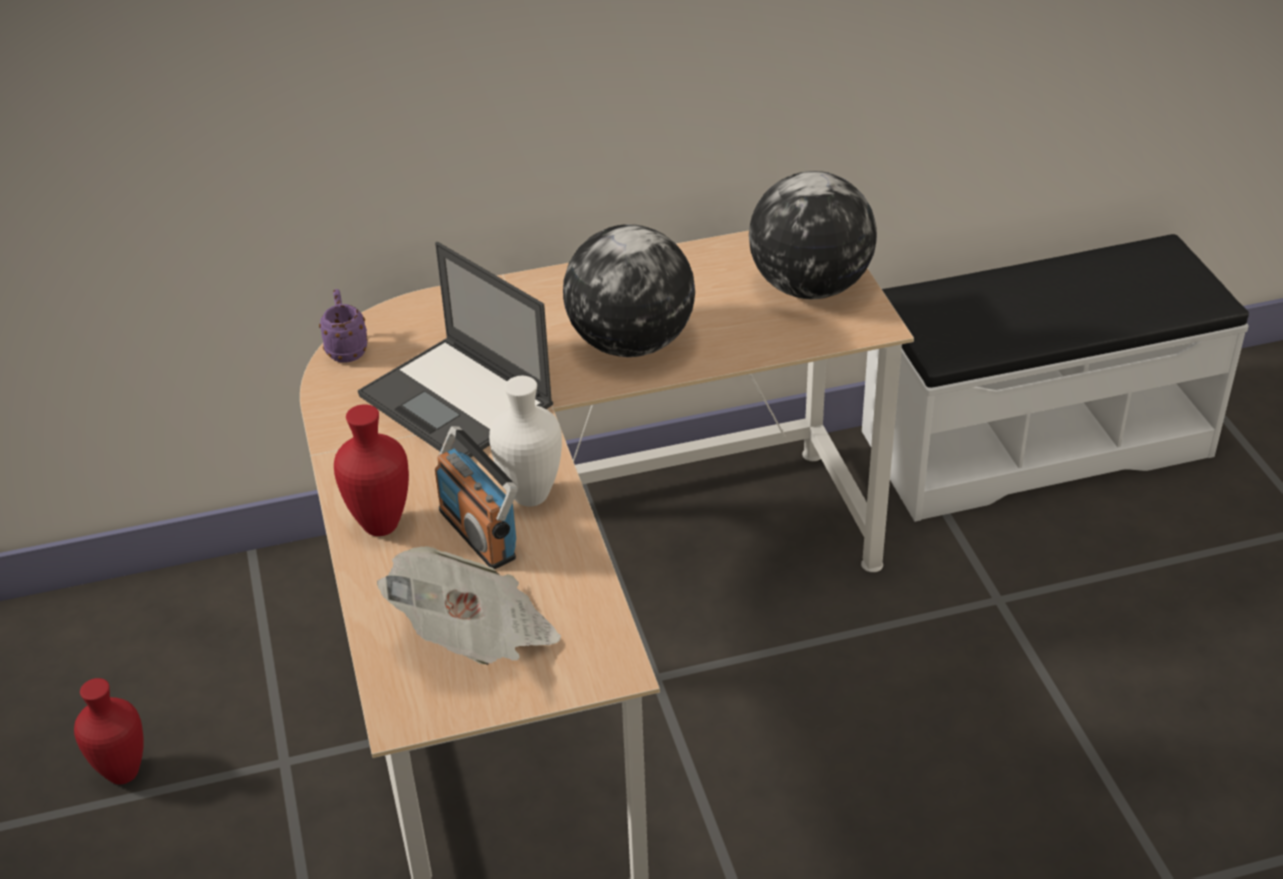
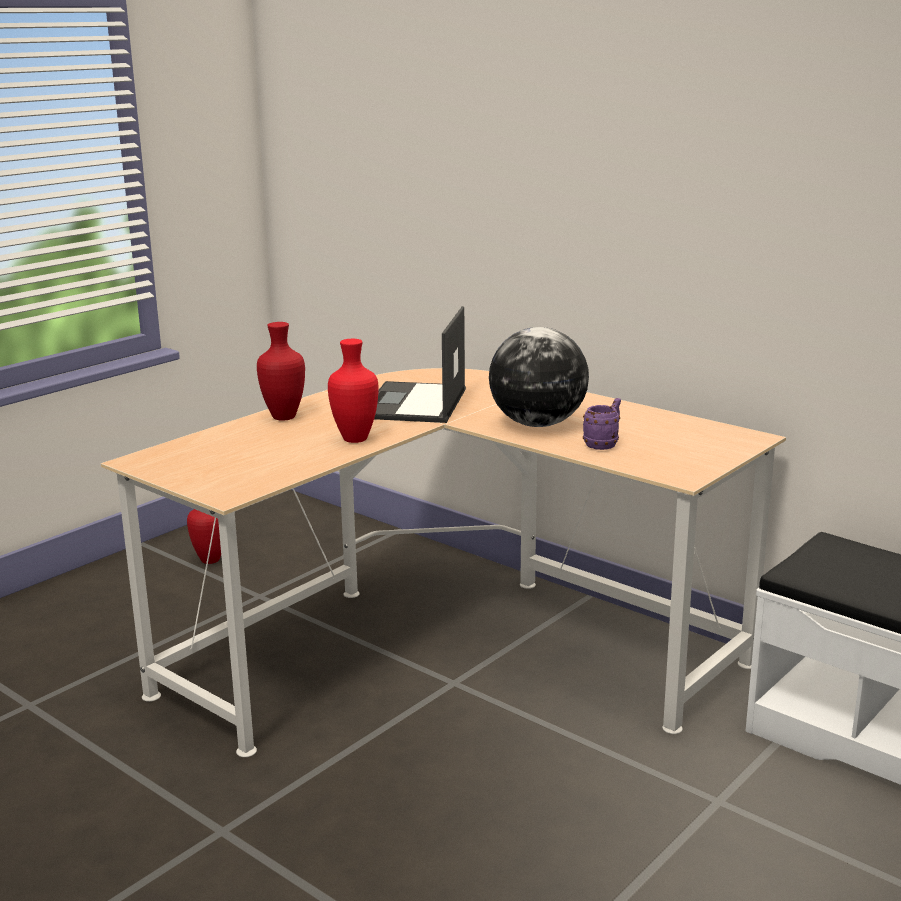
camera: 55 degrees right, 20 degrees down
(346, 348) = (421, 373): purple mug -> purple mug (604, 444)
(475, 637) = (217, 459): newspaper -> none
(478, 533) = (306, 437): radio -> none
(528, 497) = (354, 439): white vase -> red vase
(809, 287) = (688, 450): globe -> none

